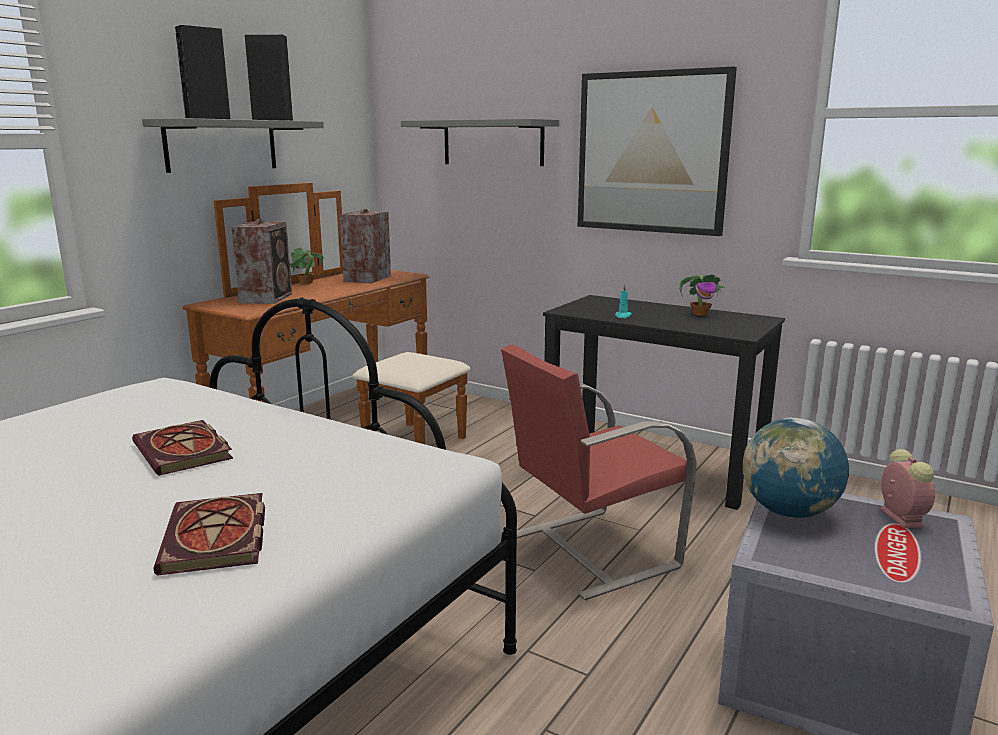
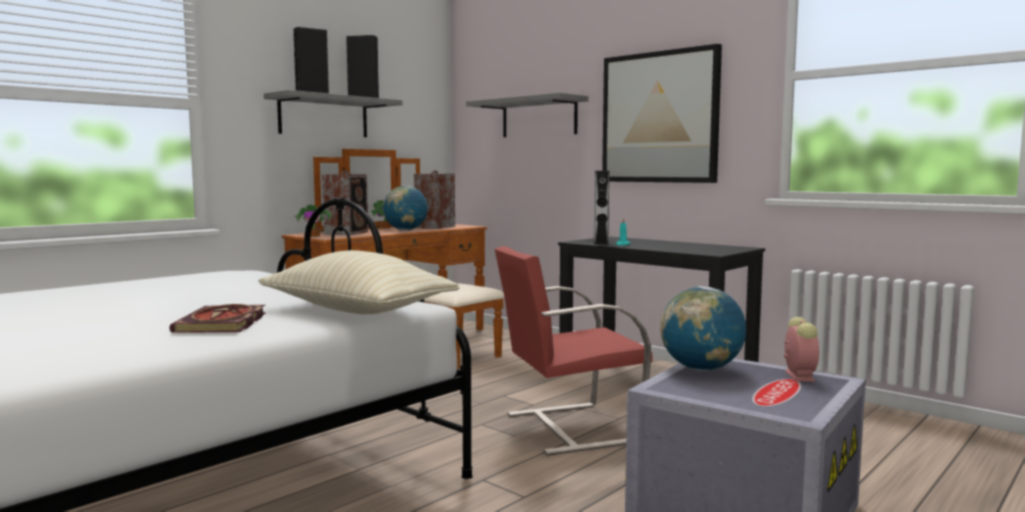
camera: 10 degrees right, 10 degrees down
(185, 452) = (232, 294): book -> none
(337, 288) = (405, 230): none -> globe
(384, 486) = (357, 311): none -> beige pillow
(593, 311) = (600, 242): none -> grey speaker
(700, 313) = (692, 245): potted plant -> potted plant (314, 236)

